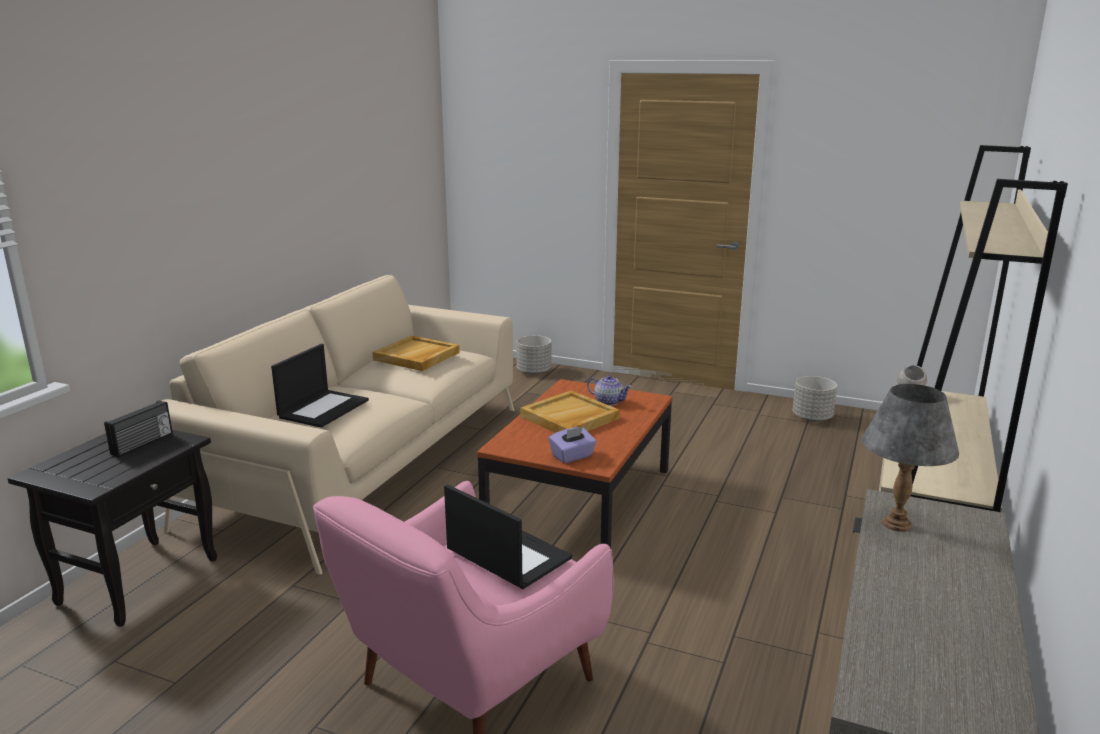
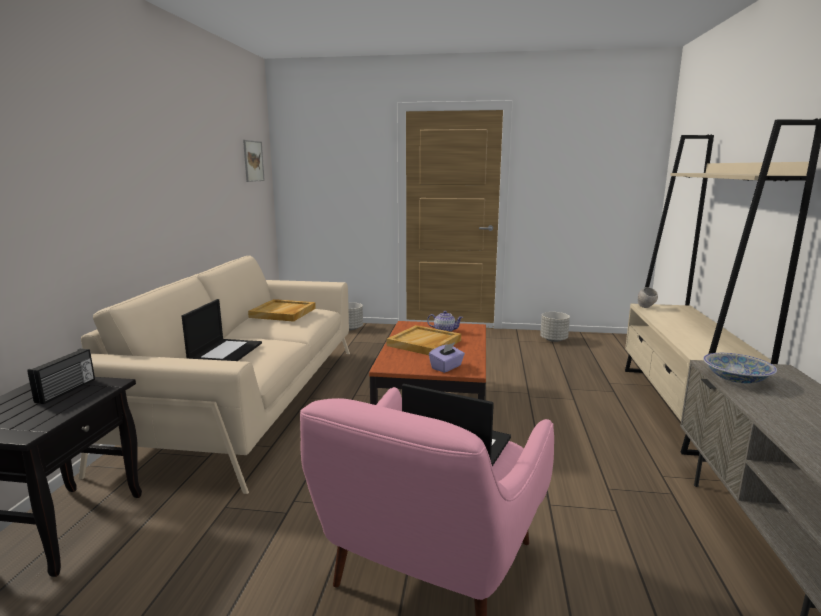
camera: 15 degrees left, 5 degrees down
(412, 142) = (253, 161): none -> picture
(897, 524) = (736, 379): grey table lamp -> bowl

